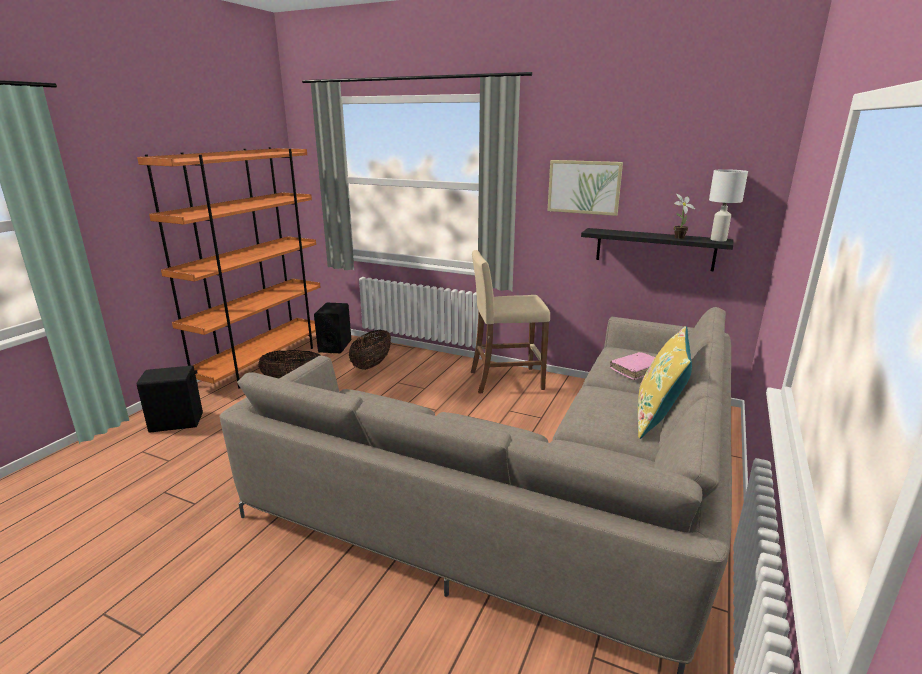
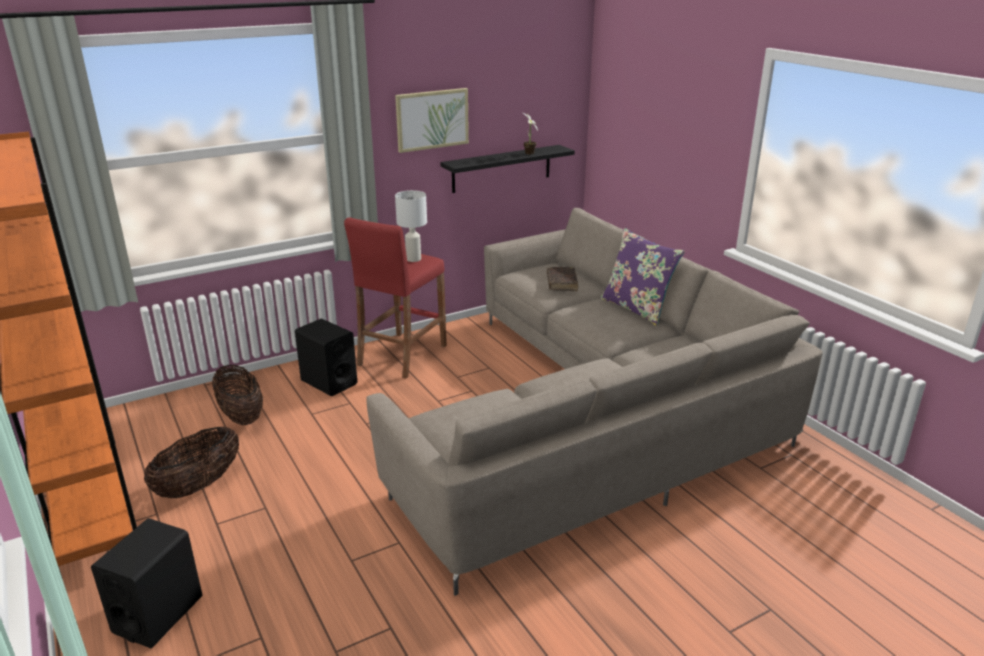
camera: 55 degrees left, 5 degrees up
(335, 346) = (140, 424): black speaker -> black speaker (328, 382)
(506, 380) = (401, 355): beige stool -> red stool
(635, 370) = (561, 283): pink book -> brown book
(657, 418) = (637, 308): yellow pillow -> purple pillow
(719, 240) = (555, 148): white table lamp -> white table lamp (414, 259)

